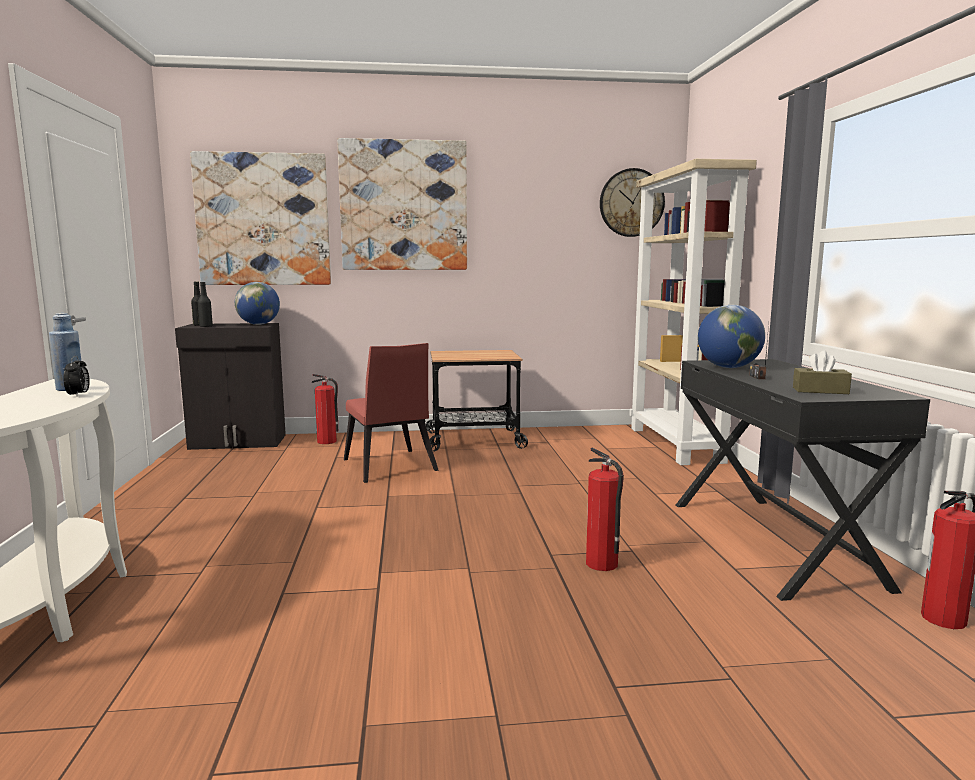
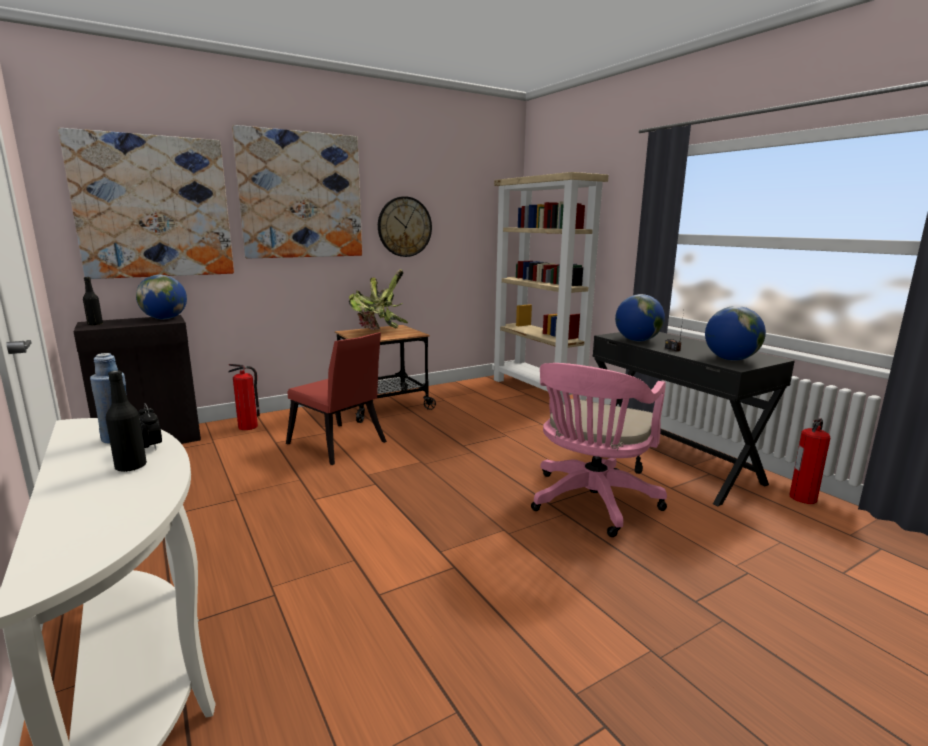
camera: 25 degrees left, 5 degrees up
(206, 326) = (108, 326): black bottle -> black bottle (131, 467)
(473, 353) = (379, 331): none -> potted plant
(602, 564) = (591, 503): fire extinguisher -> pink office chair
(631, 203) = (487, 197): wall clock -> wall clock (404, 227)
(820, 391) = (730, 359): brown tissue box -> globe

